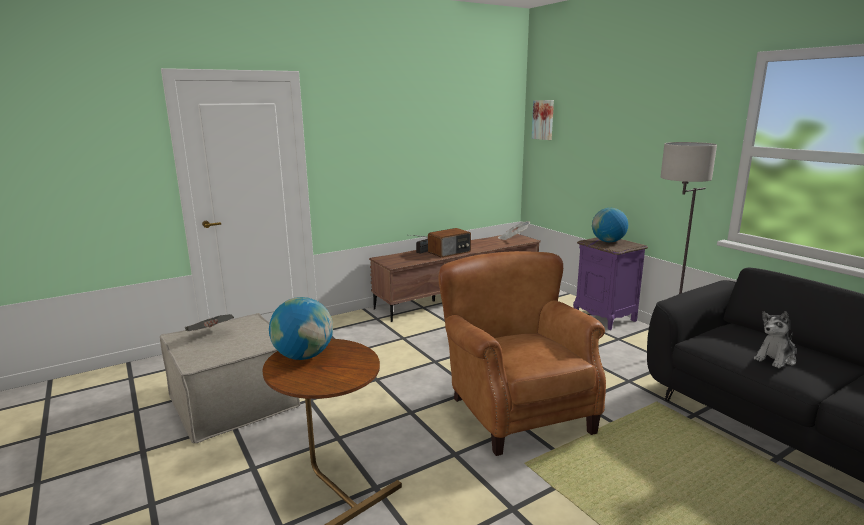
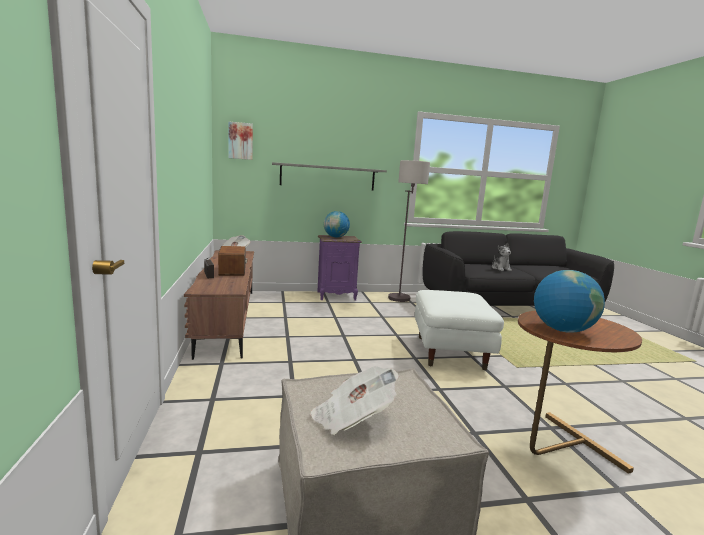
camera: 70 degrees left, 5 degrees down
(516, 409) = (449, 352): brown armchair -> white ottoman
(620, 161) = (328, 177): none -> grey shelf

